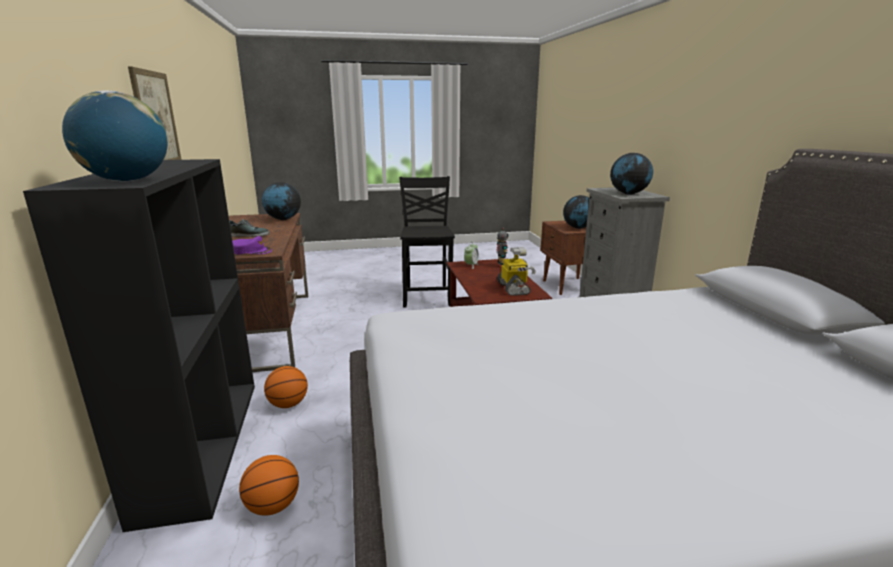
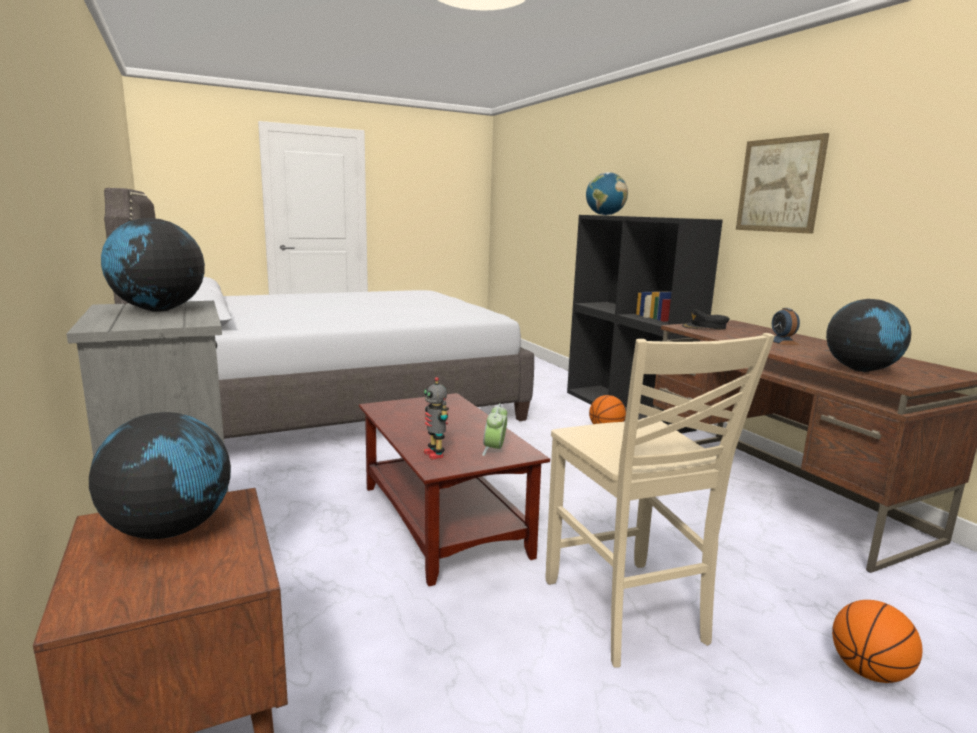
camera: 165 degrees right, 5 degrees down
(249, 235) = (782, 342): shoe -> alarm clock
(251, 251) = (705, 327): purple cap -> black cap
(273, 506) = (542, 396): basketball -> basketball (868, 671)
(427, 296) = (626, 612): black chair -> beige chair
(514, 289) = (410, 411): toy robot -> none

